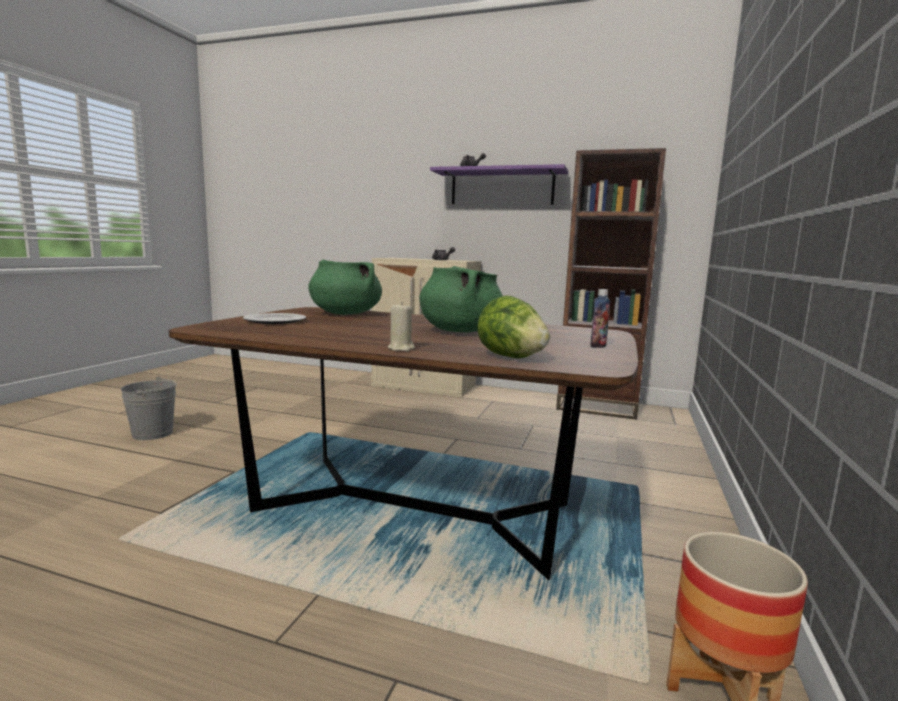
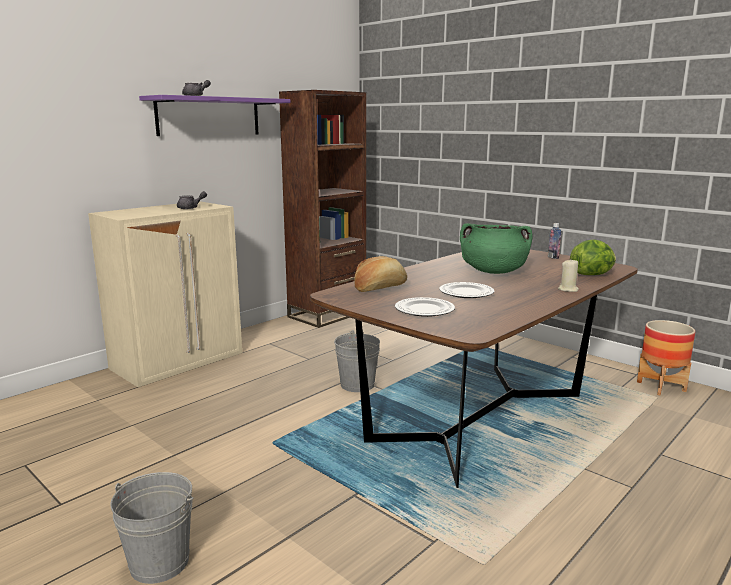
camera: 65 degrees left, 5 degrees up
(345, 314) = (379, 288): green cooking pot -> bread
(348, 326) = (465, 292): none -> plate
(441, 443) = (357, 384): none -> grey bucket

